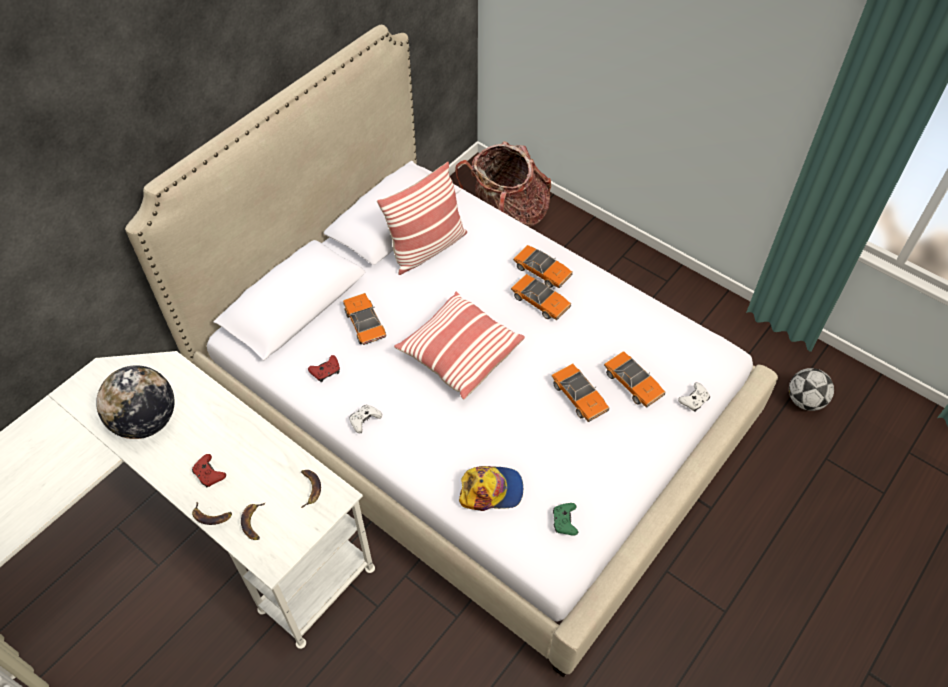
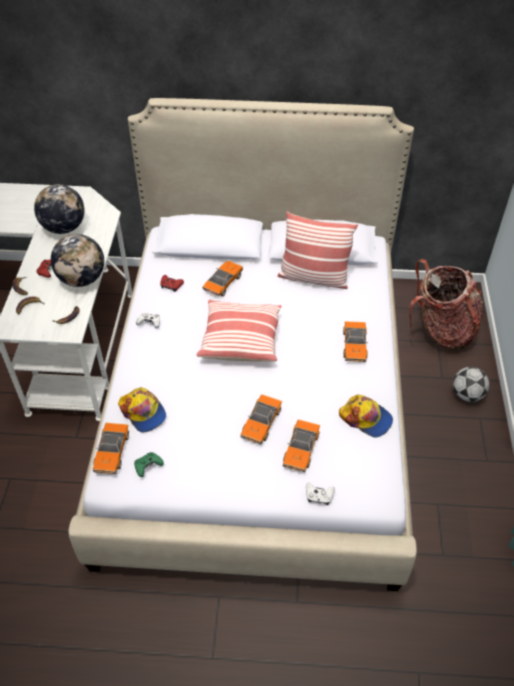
camera: 55 degrees right, 5 degrees down
(258, 445) = (82, 279): none -> globe
(540, 302) = (325, 359): toy car -> toy car (112, 452)
(633, 315) = (366, 418): none -> cap
(805, 400) = (464, 626): football -> football (467, 395)

